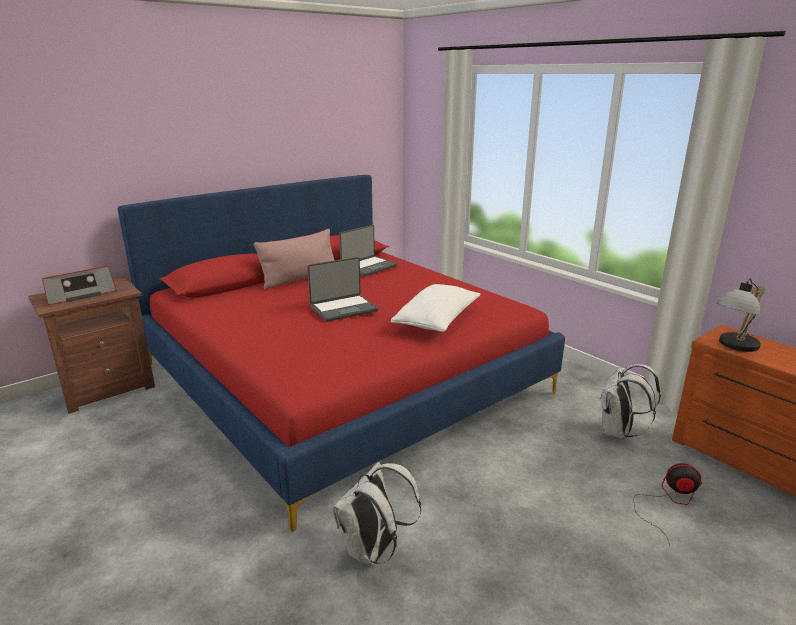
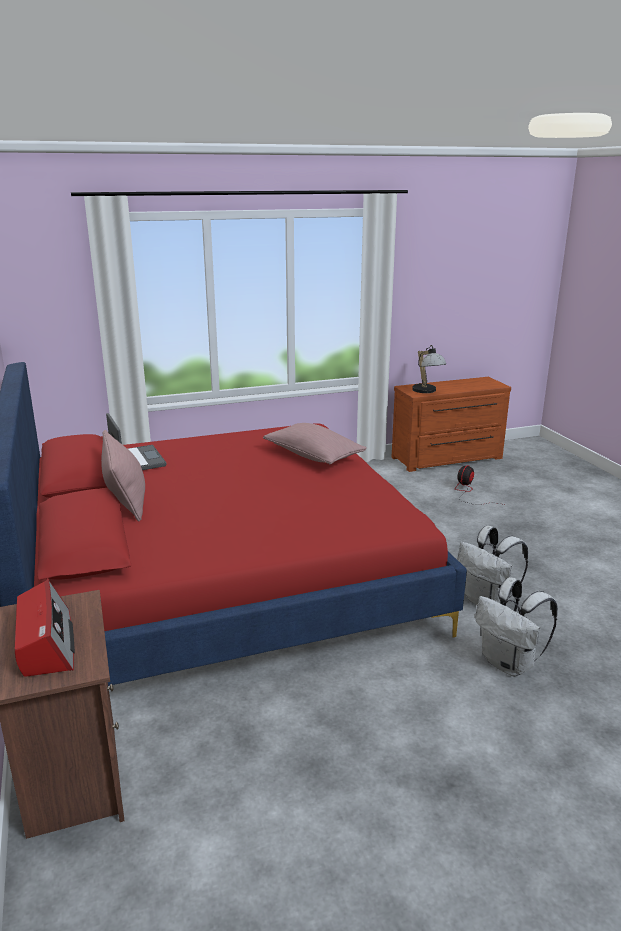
camera: 70 degrees left, 0 degrees up
(343, 309) = (255, 485): laptop -> none
(437, 321) = (313, 456): white pillow -> pink pillow
(618, 433) = (391, 483): white backpack -> white backpack (509, 664)

